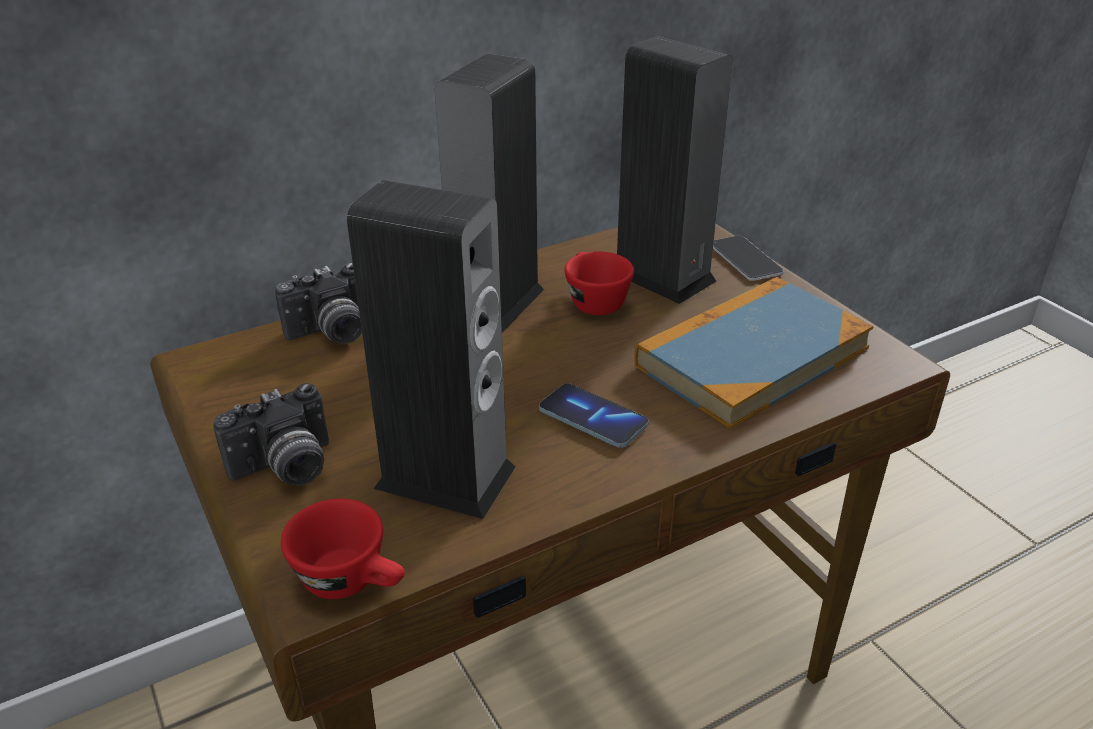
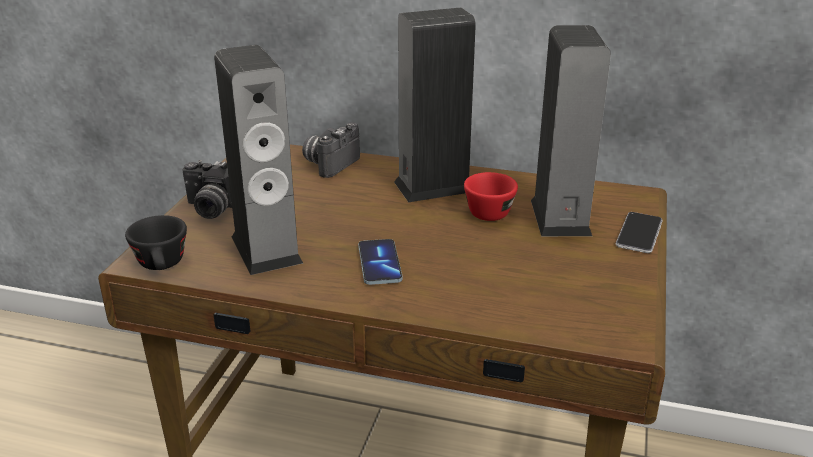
camera: 45 degrees right, 5 degrees down
(332, 333) = (330, 164): camera -> camera turned 105 degrees clockwise
(353, 581) = (163, 266): red cup -> black cup
(752, 356) = (531, 284): book -> none

